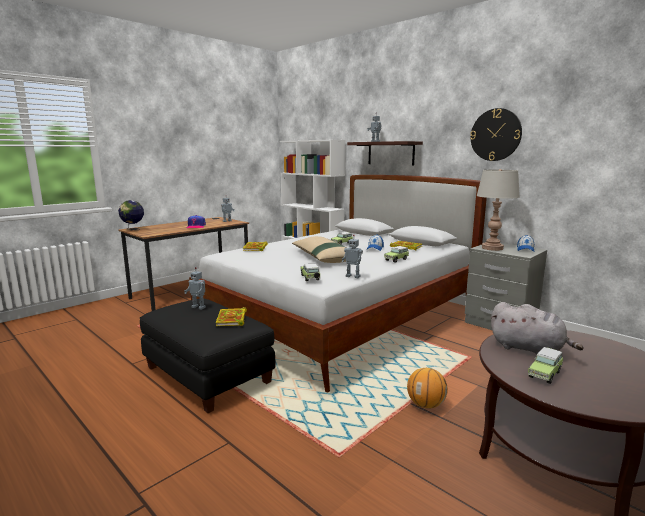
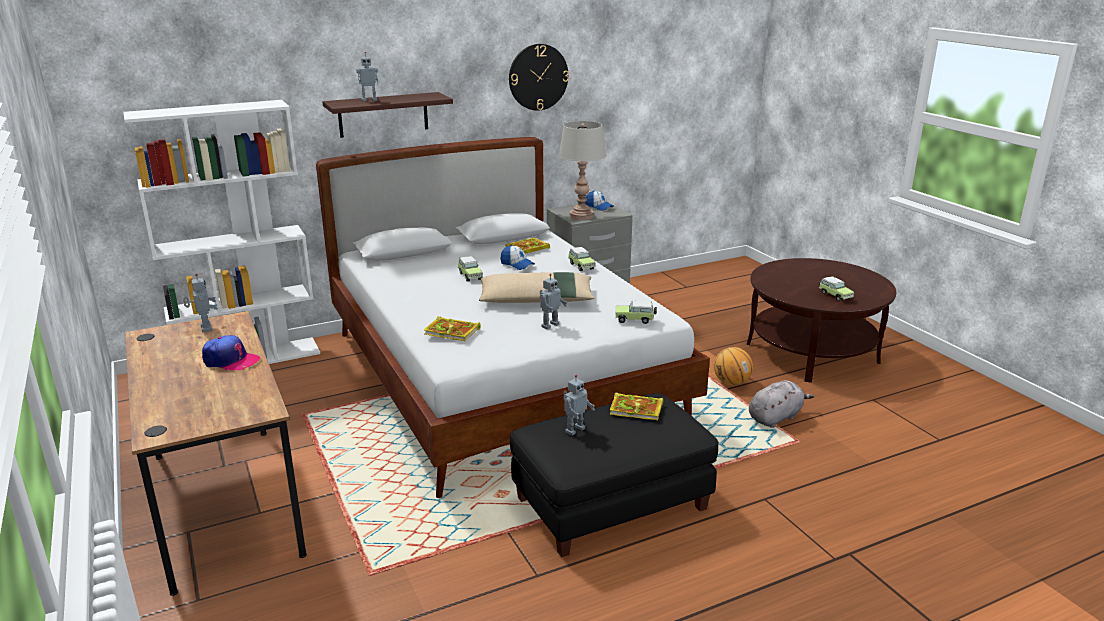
camera: 70 degrees left, 10 degrees up
(133, 230) = (176, 430): globe -> none
(353, 276) = (638, 298): toy robot -> toy robot (549, 325)
(529, 349) = (793, 288): grey plush toy -> grey plush toy (775, 417)

